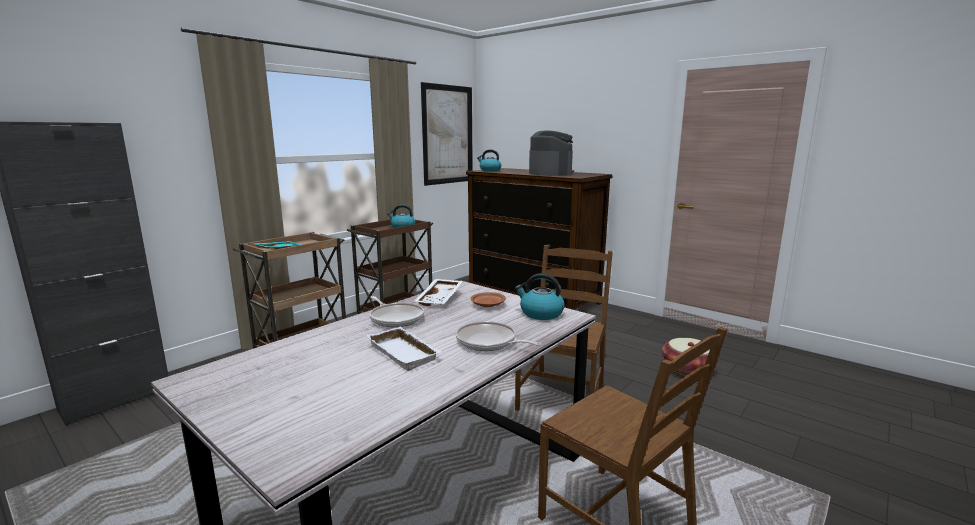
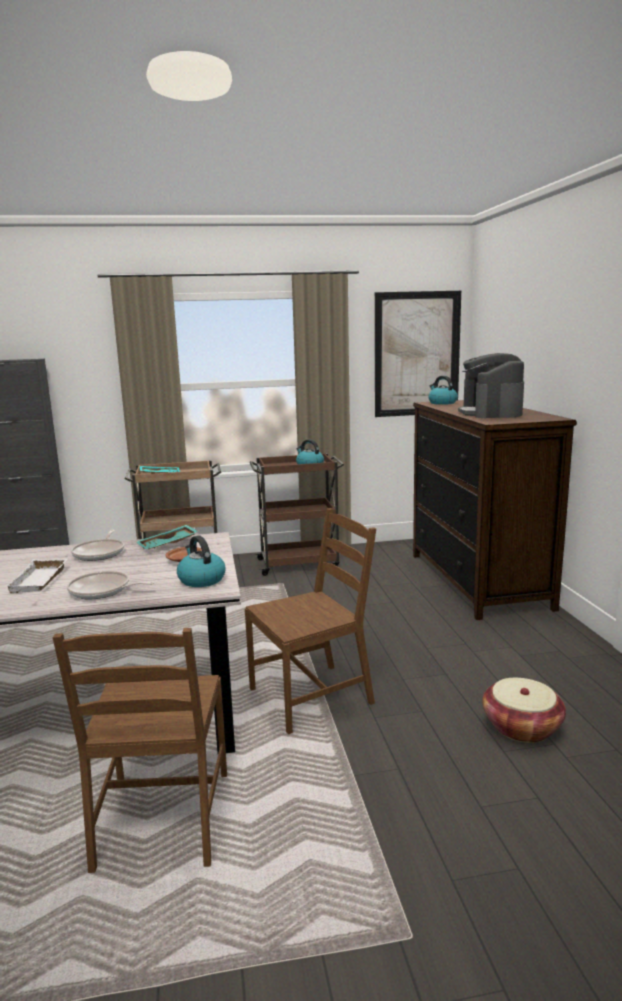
camera: 40 degrees right, 0 degrees up
(440, 298) = (168, 545): white tray -> turquoise tray
(489, 342) = (102, 590): frying pan -> frying pan turned 60 degrees counterclockwise
(550, 173) = (490, 413): coffee machine -> coffee machine turned 150 degrees clockwise

